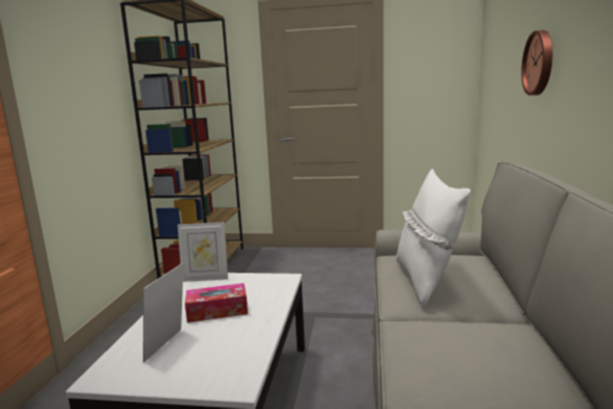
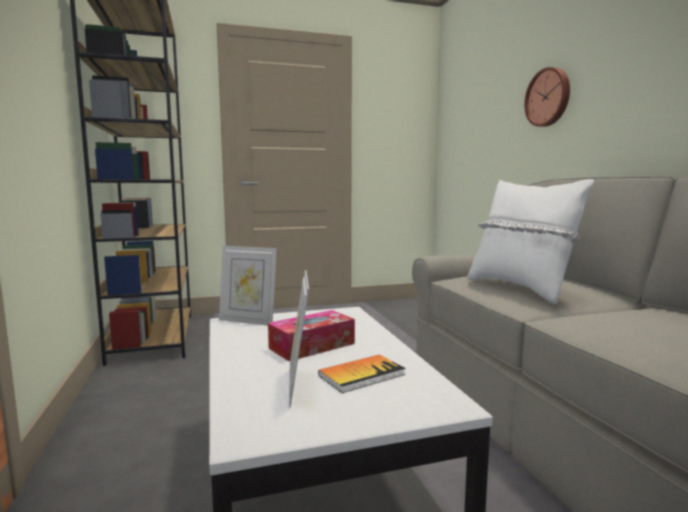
camera: 25 degrees left, 5 degrees down
(205, 278) = (248, 321): picture frame -> picture frame turned 45 degrees clockwise
(216, 345) = (361, 375): none -> book

